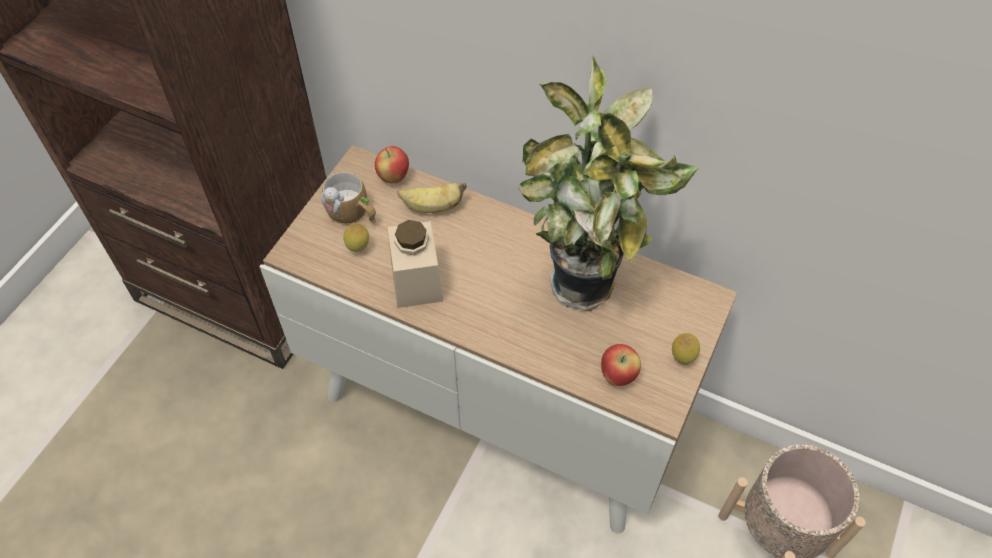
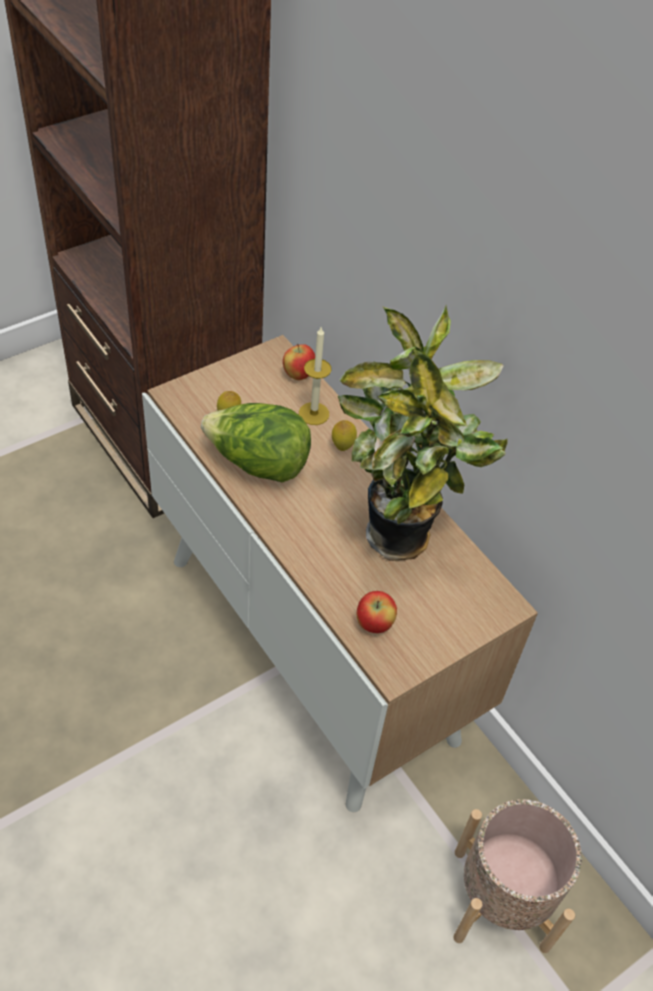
camera: 25 degrees right, 5 degrees down
(352, 213) = (244, 388): mug -> none
(416, 281) = (258, 464): beige jar -> lettuce
(432, 207) = (314, 413): banana -> candle
(682, 358) = (443, 640): lemon -> lemon (342, 446)

